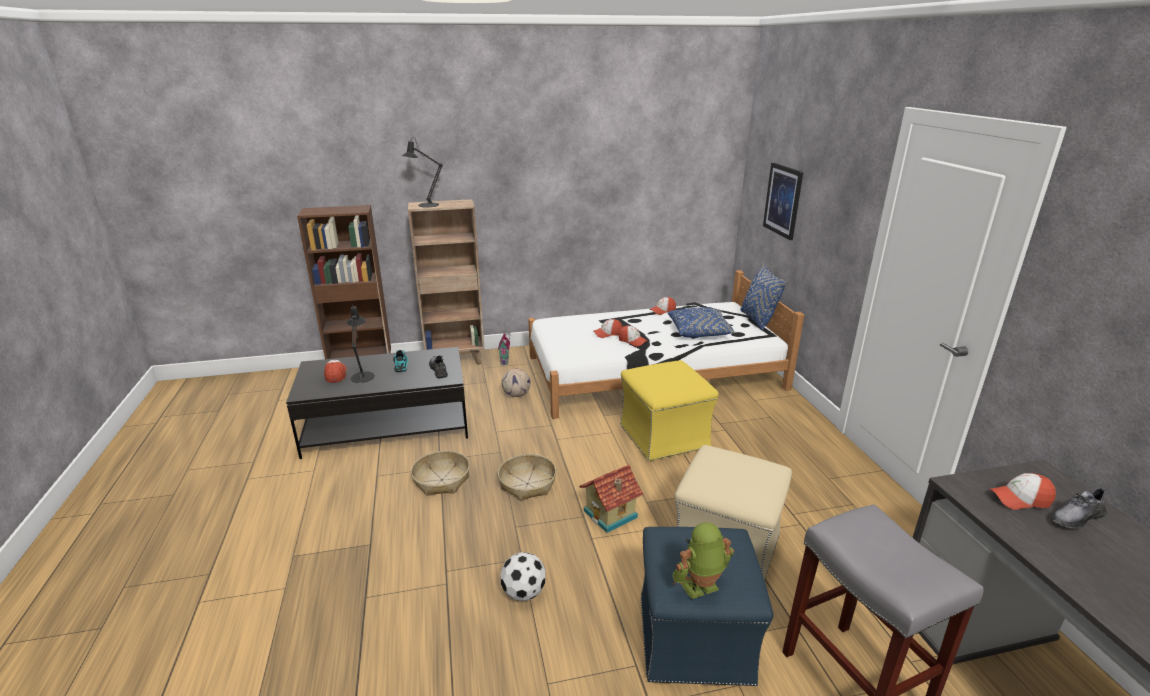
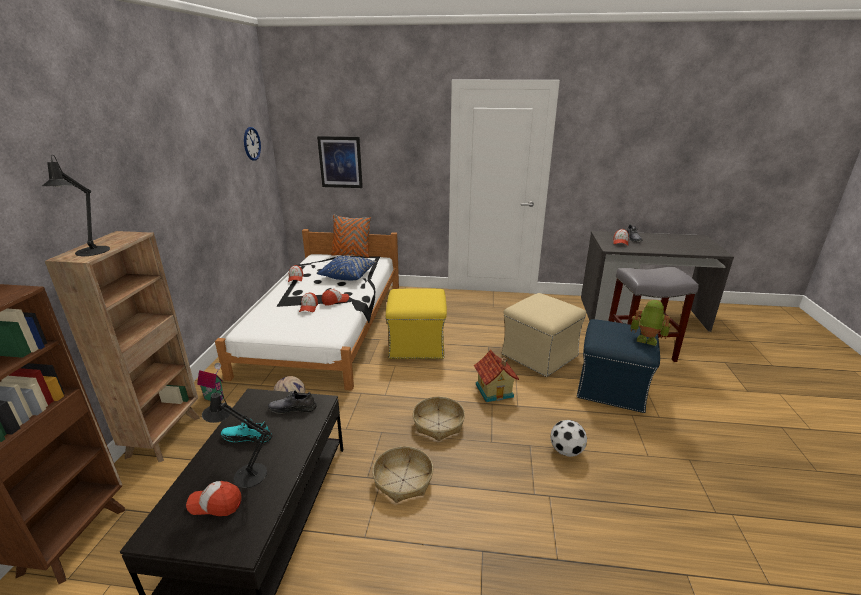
camera: 70 degrees left, 0 degrees up
(695, 158) = (252, 143): none -> wall clock
(700, 588) = (646, 341): toy robot -> toy robot turned 120 degrees clockwise
(757, 320) = (351, 255): blue pillow -> orange pillow

